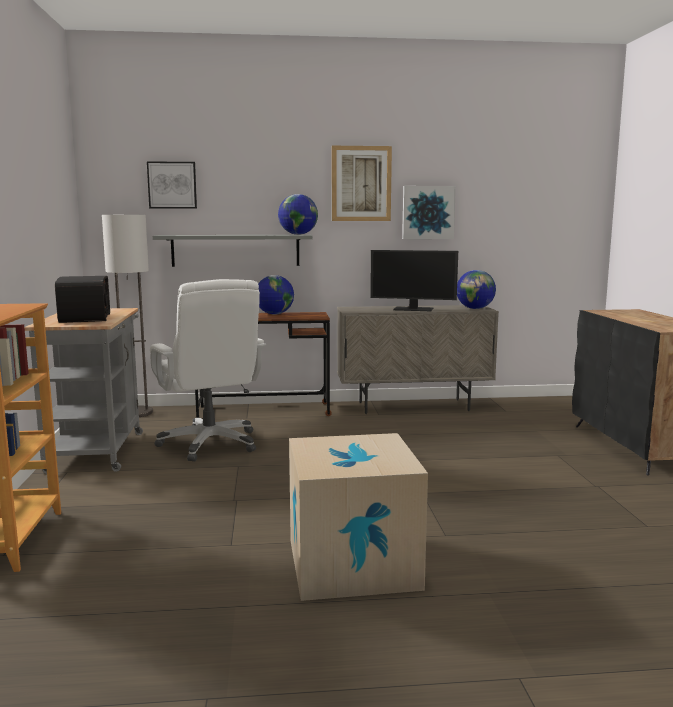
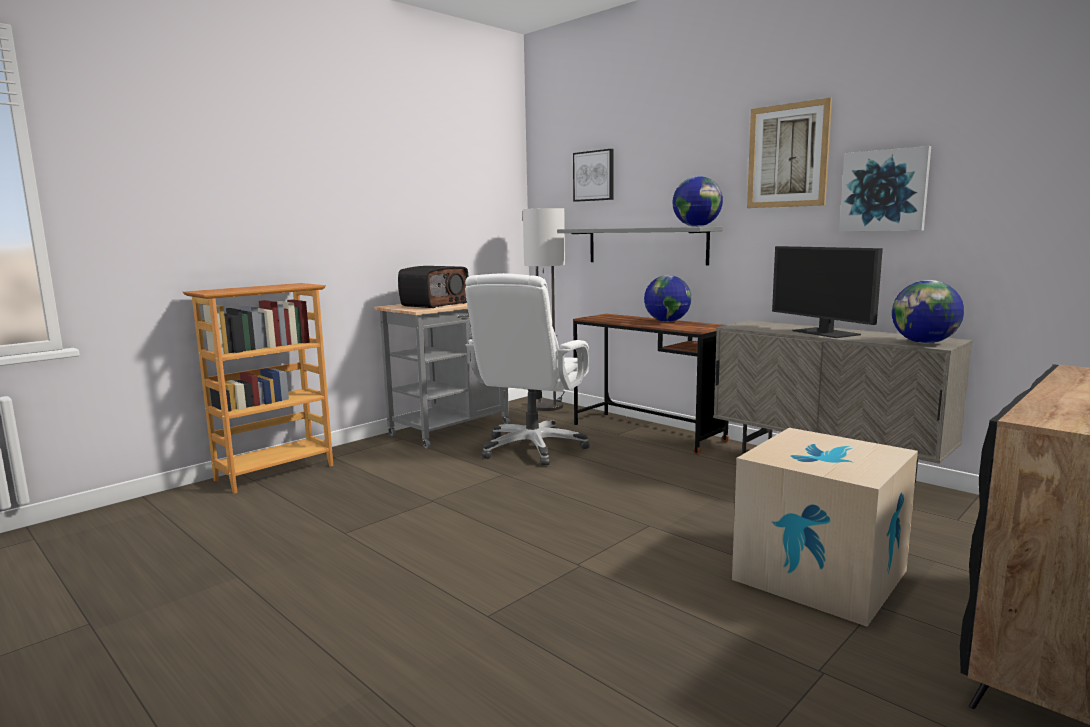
camera: 50 degrees right, 0 degrees up
(352, 564) = (363, 593): cardboard box -> cardboard box (819, 575)

